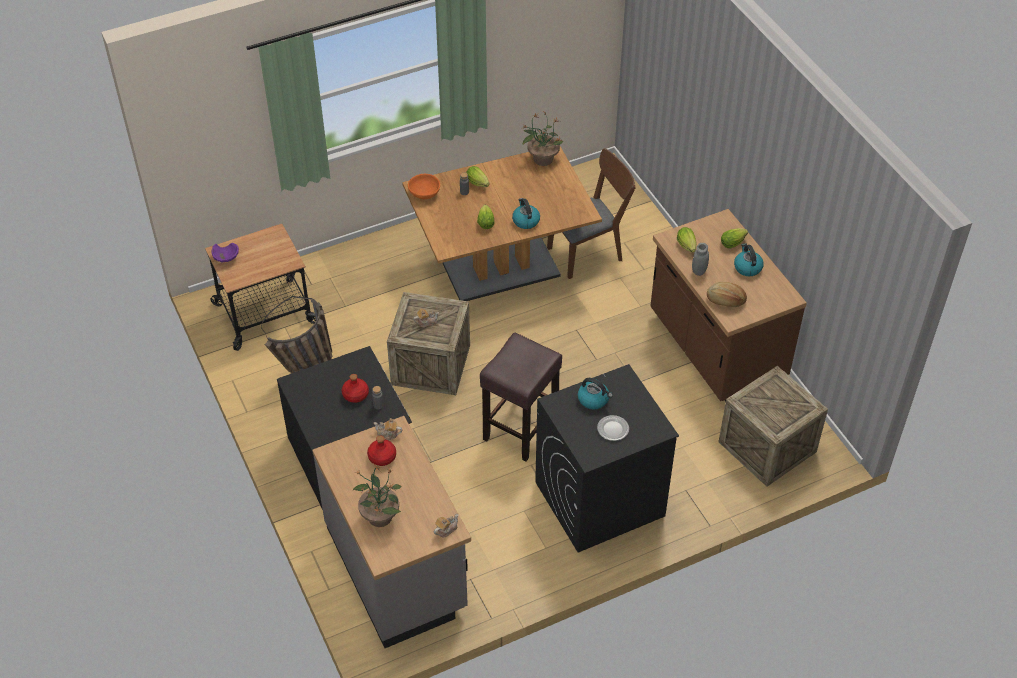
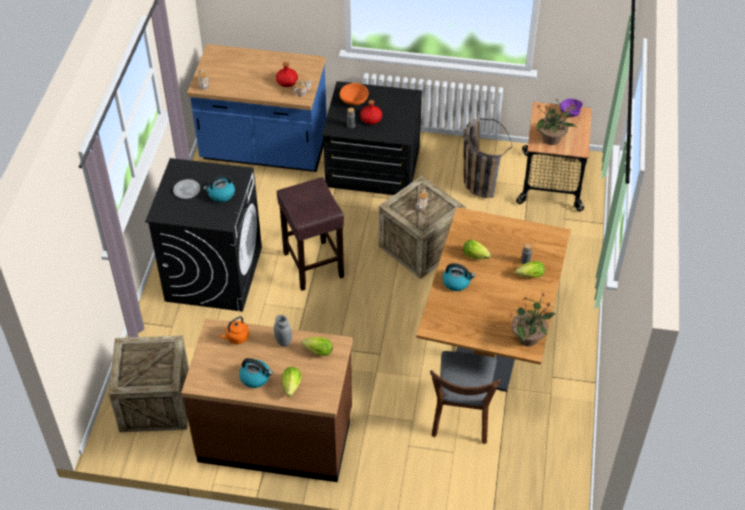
camera: 125 degrees right, 0 degrees up
(380, 516) = (244, 62): potted plant -> potted plant (551, 139)
(397, 569) = (264, 150): grey counter -> blue counter
(424, 194) = (543, 235): orange bowl -> orange bowl (353, 101)
(725, 300) = (236, 338): bread -> orange kettle

